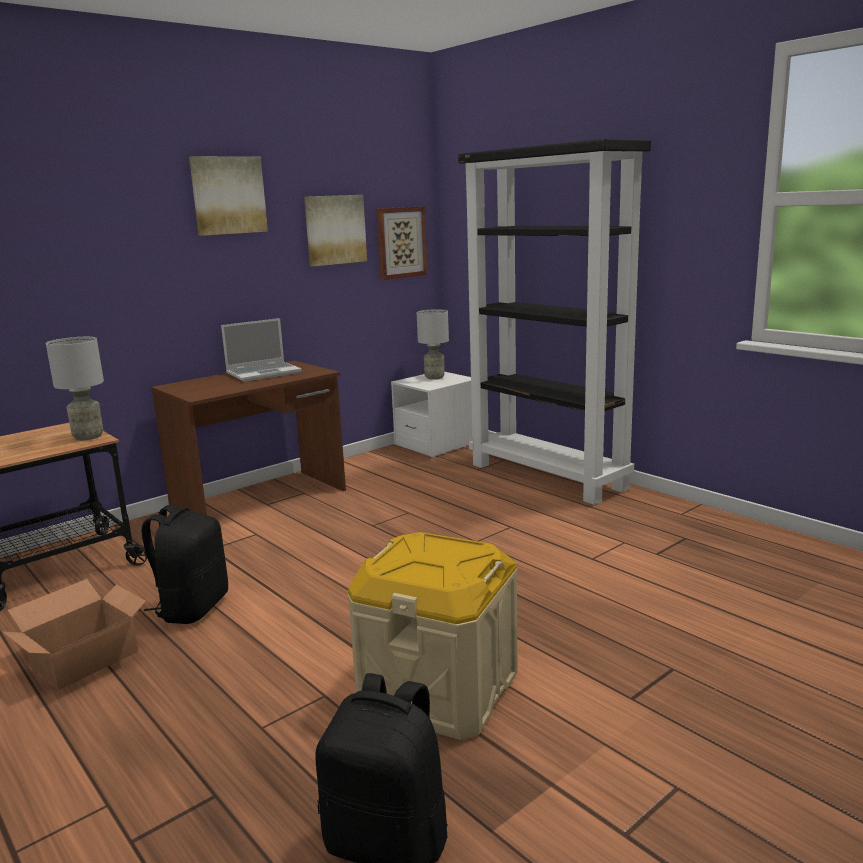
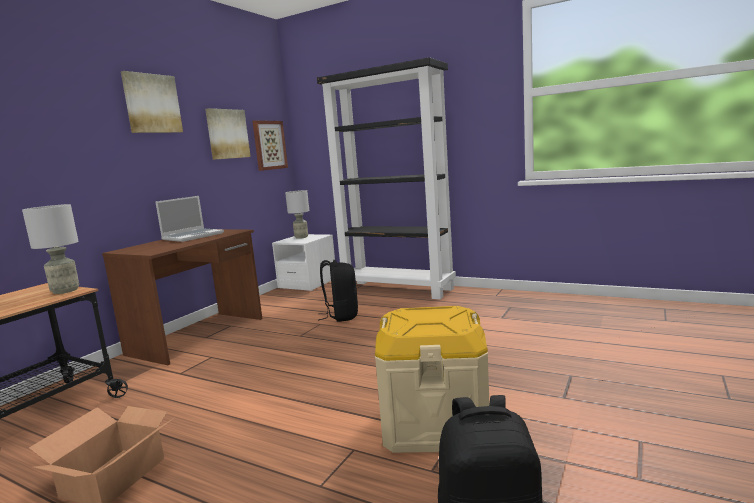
camera: 20 degrees left, 5 degrees down
(192, 607) = (192, 416): black backpack -> black backpack (341, 316)

